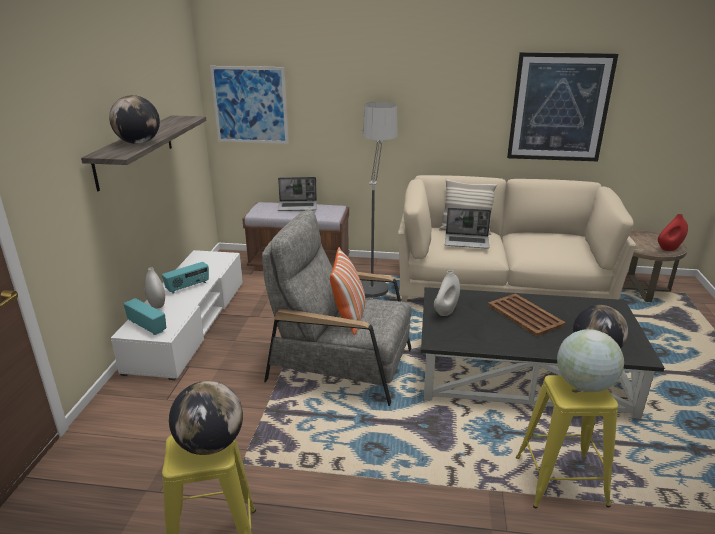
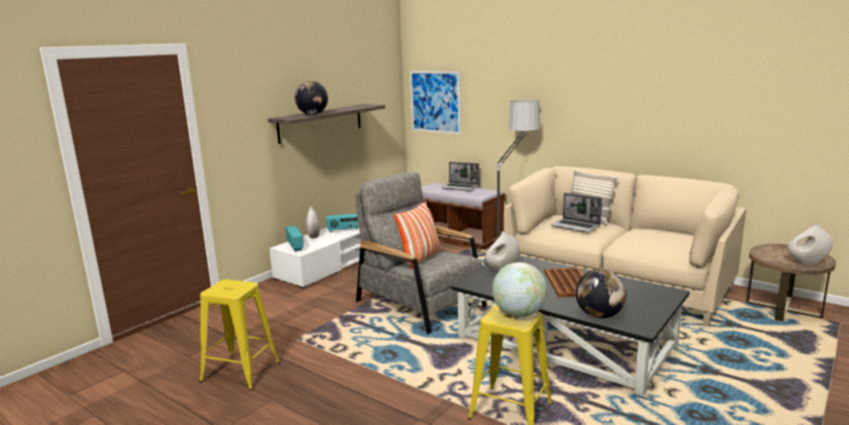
camera: 30 degrees right, 10 degrees down
(210, 444) = (237, 287): globe -> none
(559, 108) = (694, 107): picture -> none
(669, 248) = (807, 263): red vase -> white vase

